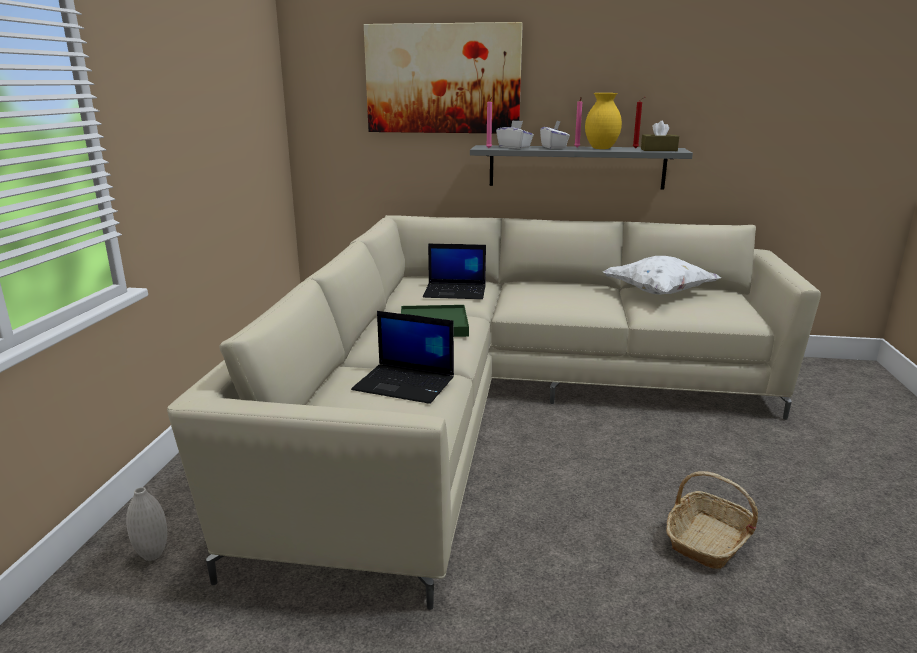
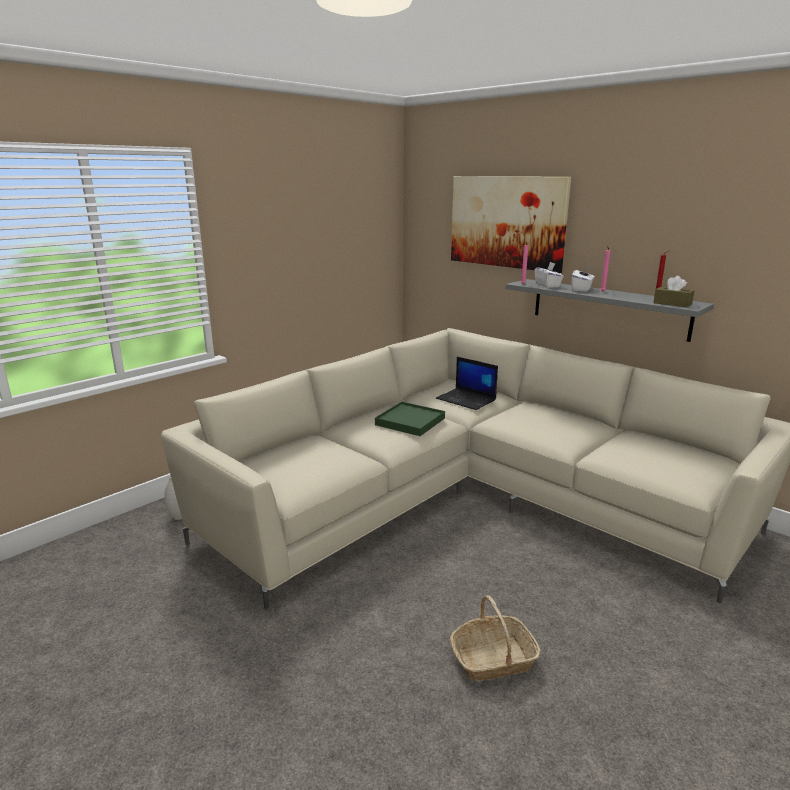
camera: 35 degrees right, 0 degrees up
(405, 384) = (329, 457): laptop -> none
(601, 148) = (621, 295): yellow vase -> none
(659, 293) = (640, 441): white pillow -> none

